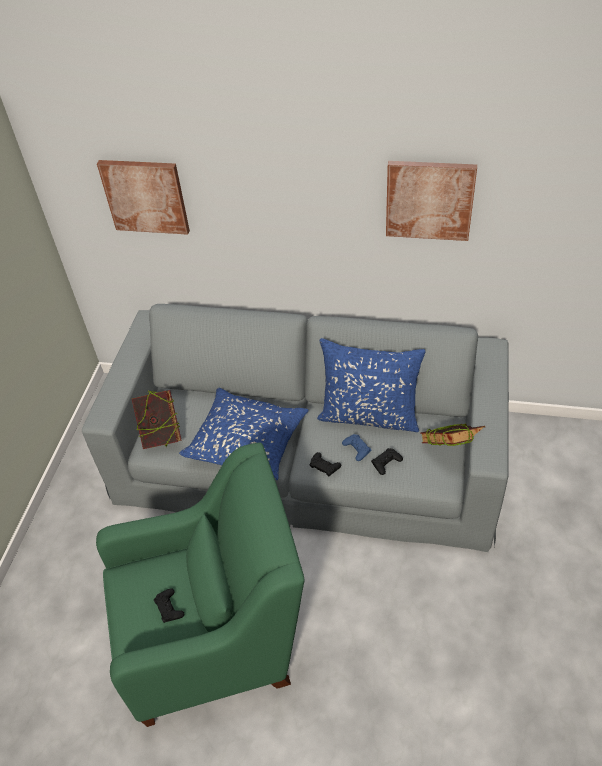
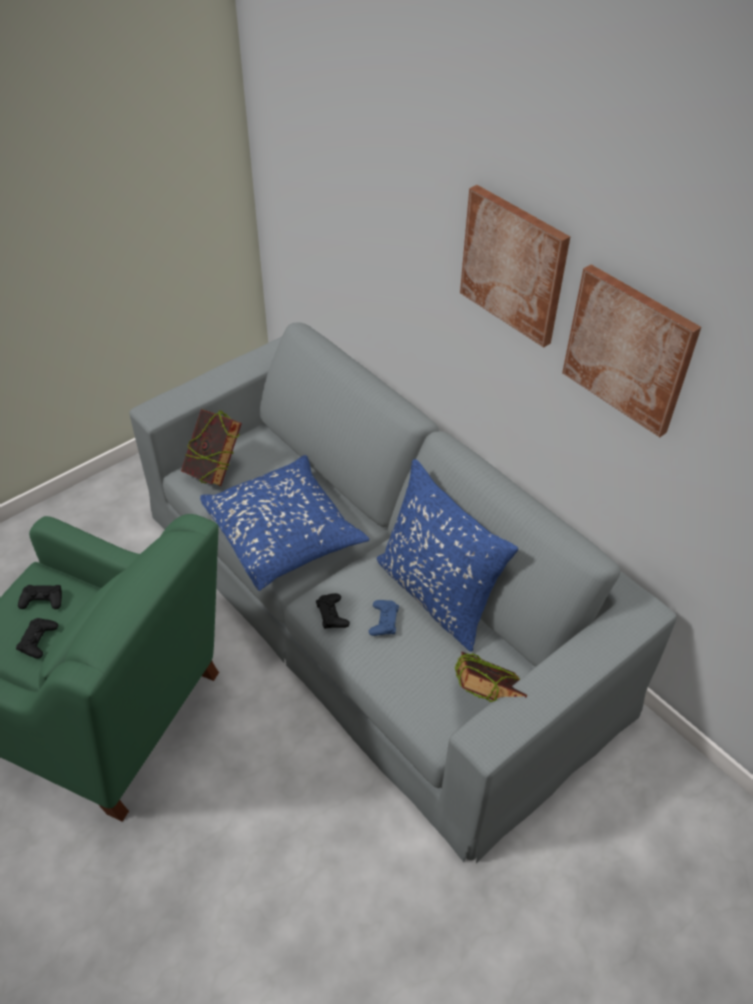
camera: 35 degrees right, 0 degrees up
(145, 196) = (335, 185): picture -> picture (514, 265)
(386, 463) = (399, 659): black game controller -> black game controller (42, 600)

